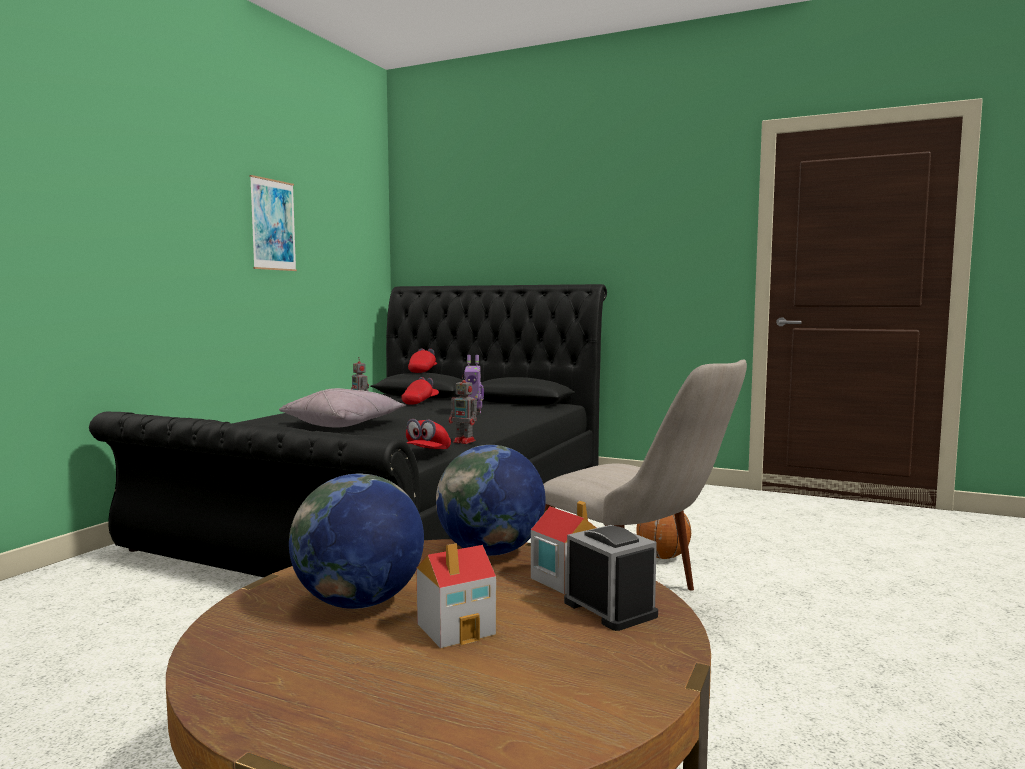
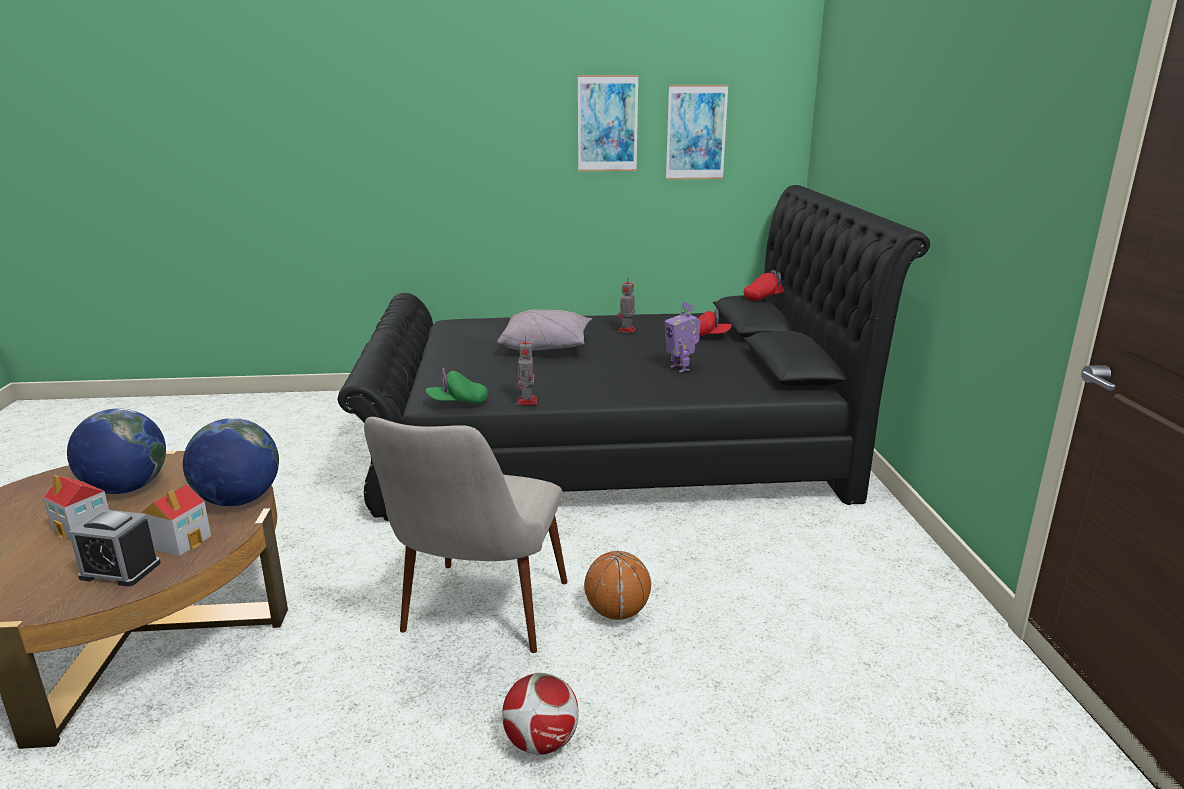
camera: 60 degrees right, 15 degrees up
(330, 240) = (696, 132): none -> picture
(426, 454) = (457, 402): red cap -> green cap
(610, 609) = (120, 570): alarm clock -> alarm clock turned 75 degrees clockwise
(803, 606) = (541, 743): none -> football

